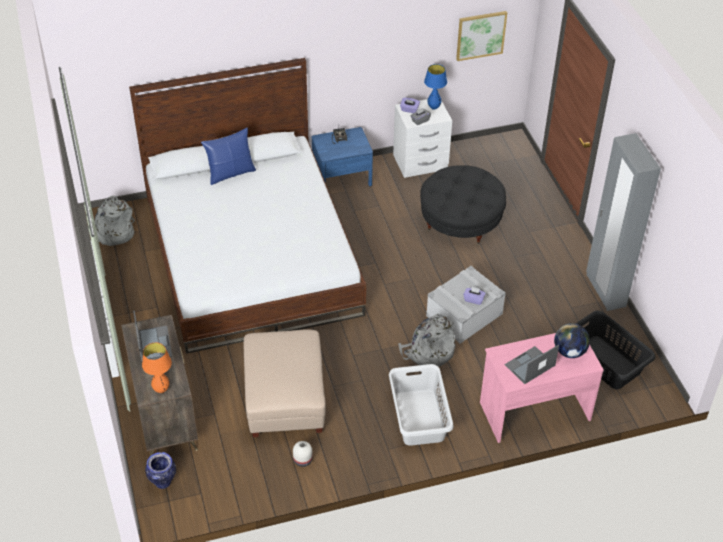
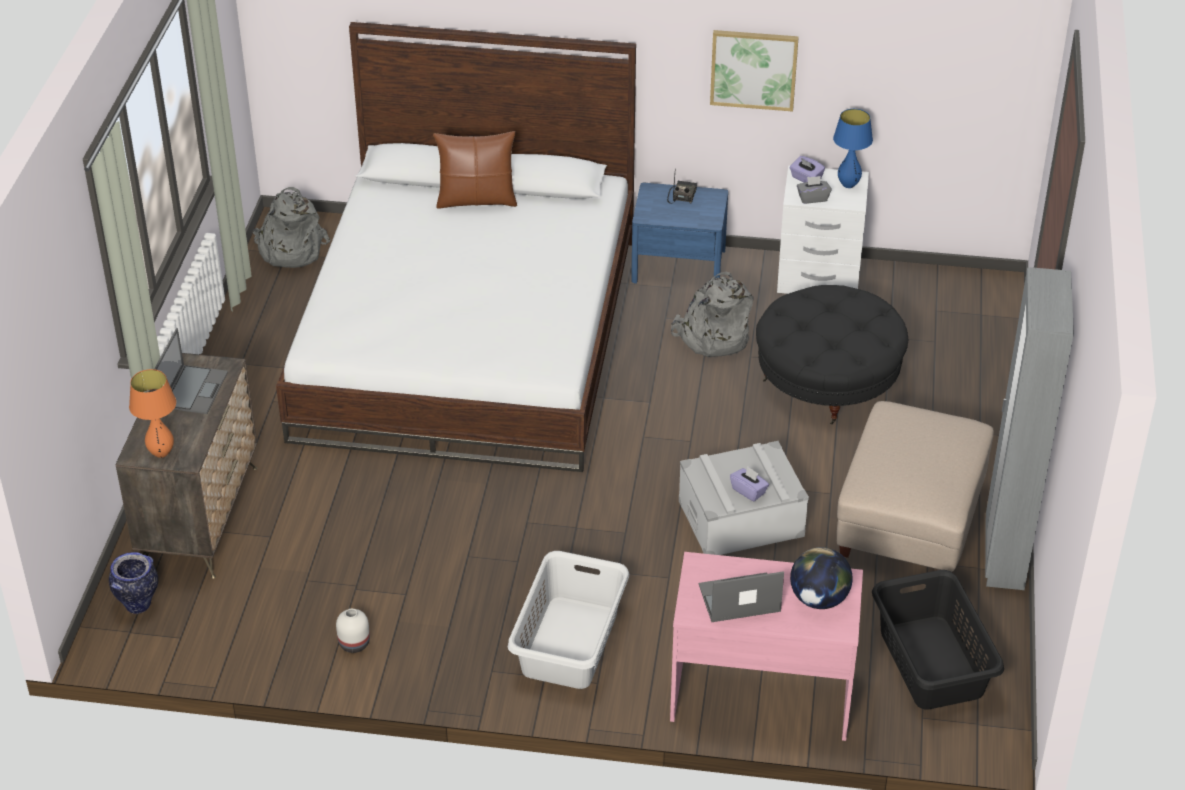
camera: 25 degrees right, 5 degrees down
(230, 173) = (476, 200): blue pillow -> brown pillow
(285, 400) = (384, 553): beige ottoman -> beige ottoman (910, 523)
(428, 352) = (646, 555): grey backpack -> grey backpack (712, 337)
(480, 35) = (950, 79): picture -> picture (753, 69)

